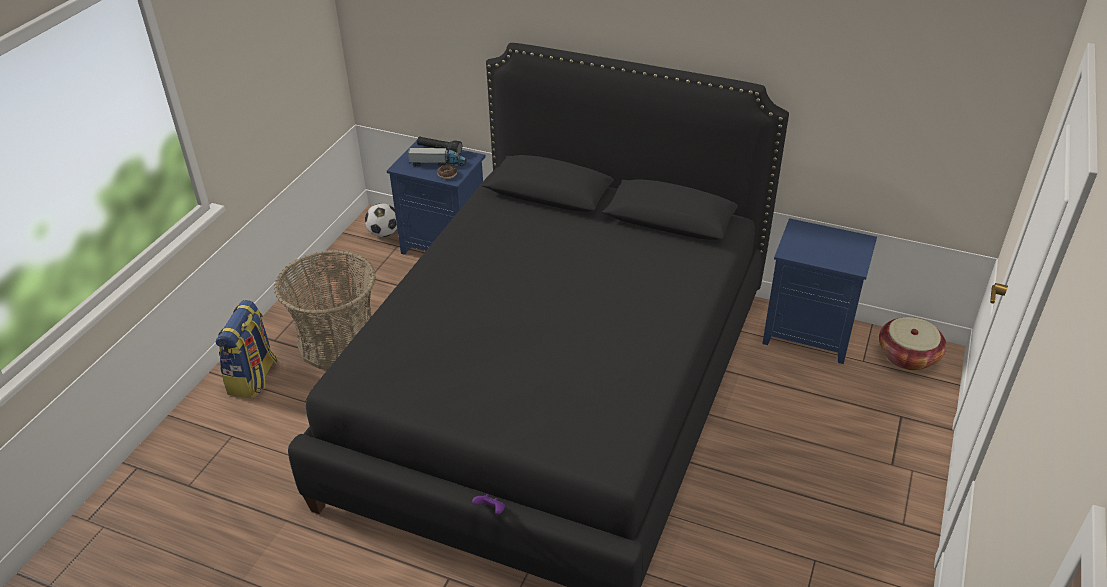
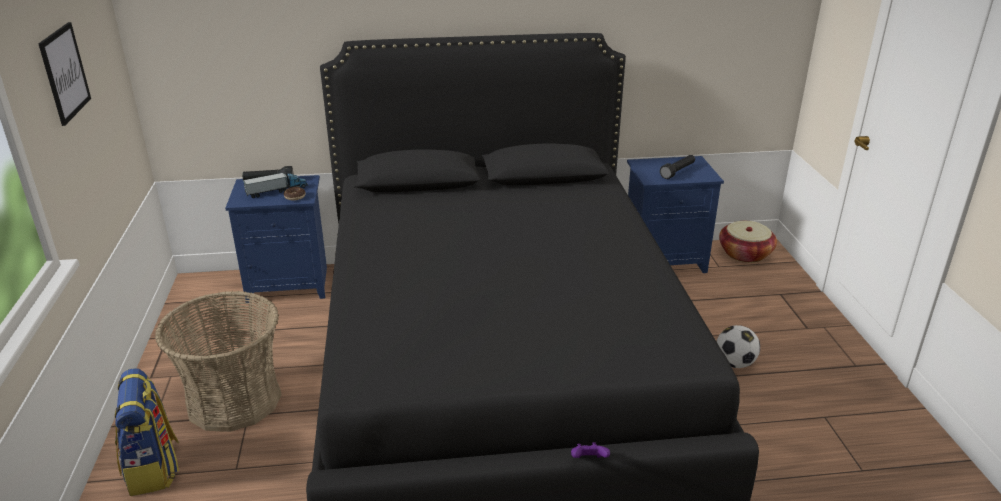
camera: 30 degrees left, 10 degrees down
(248, 49) = (65, 73): none -> picture
(384, 233) = (213, 292): football -> football (734, 363)
(827, 250) = (678, 172): none -> black flashlight

